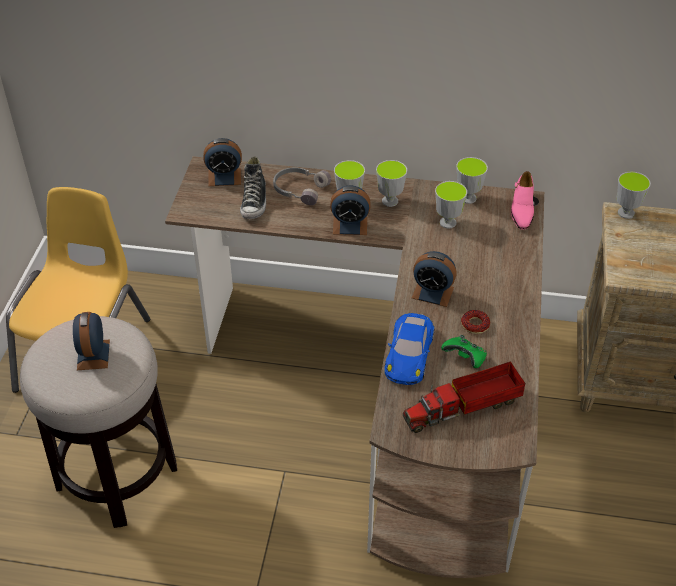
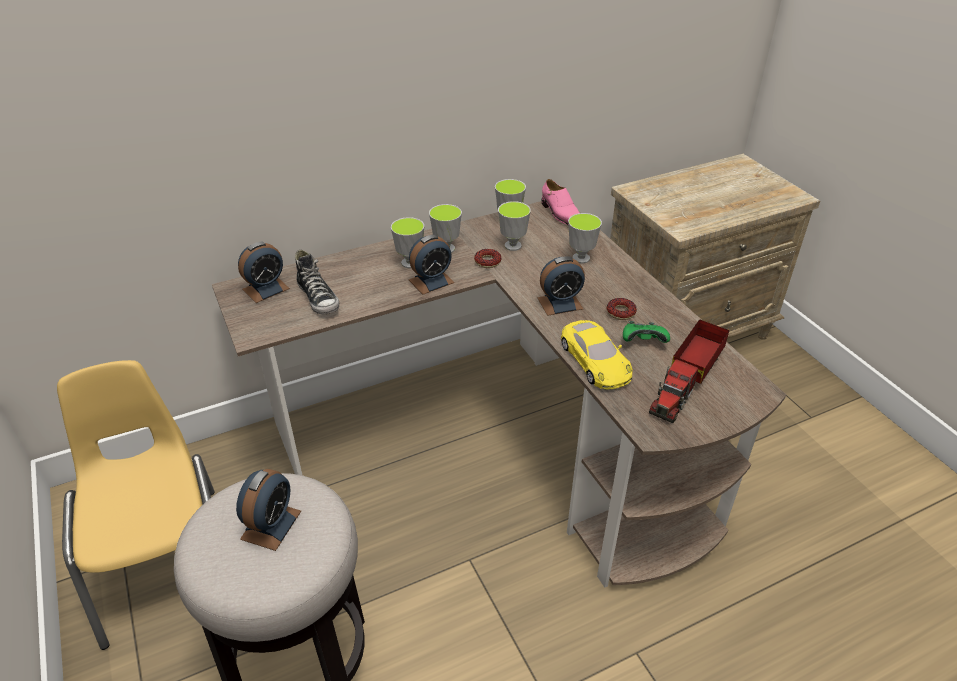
camera: 35 degrees left, 5 degrees down
(93, 355) = (271, 525): alarm clock -> alarm clock turned 120 degrees counterclockwise
(300, 189) = (353, 271): grey headphones -> none
(409, 353) = (595, 360): blue toy car -> yellow toy car
(412, 228) = (487, 261): none -> donut
(626, 213) = (636, 188): cup -> cup (581, 258)

